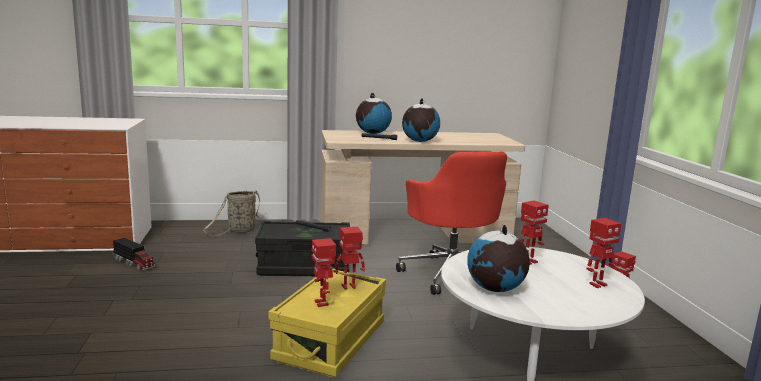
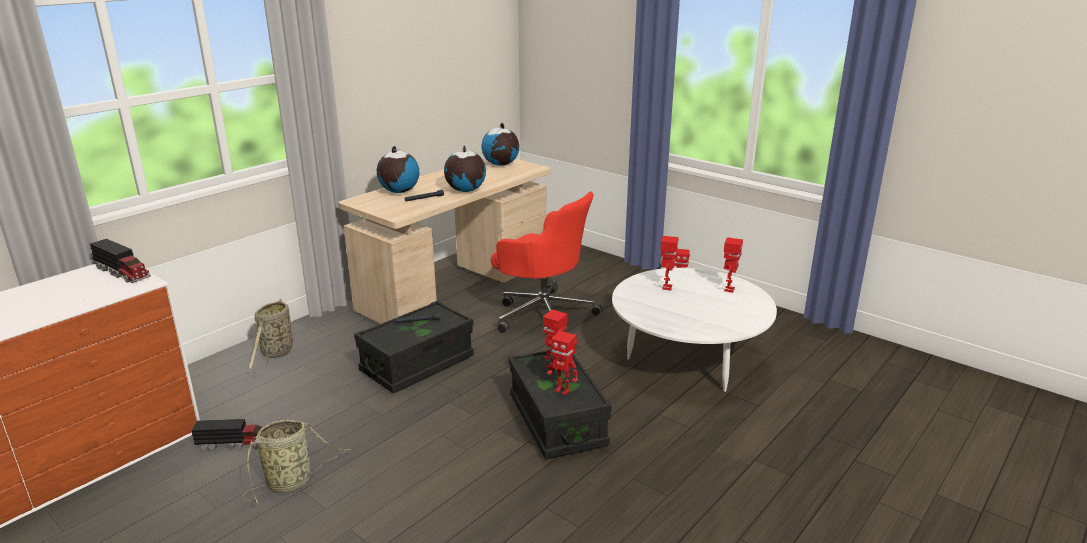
camera: 40 degrees left, 10 degrees up
(118, 294) = (293, 482): none -> basket
(124, 122) = (123, 272): none -> toy truck
(330, 342) = (557, 421): yellow storage box -> black storage box
(495, 289) = (687, 322): globe -> globe (501, 164)

